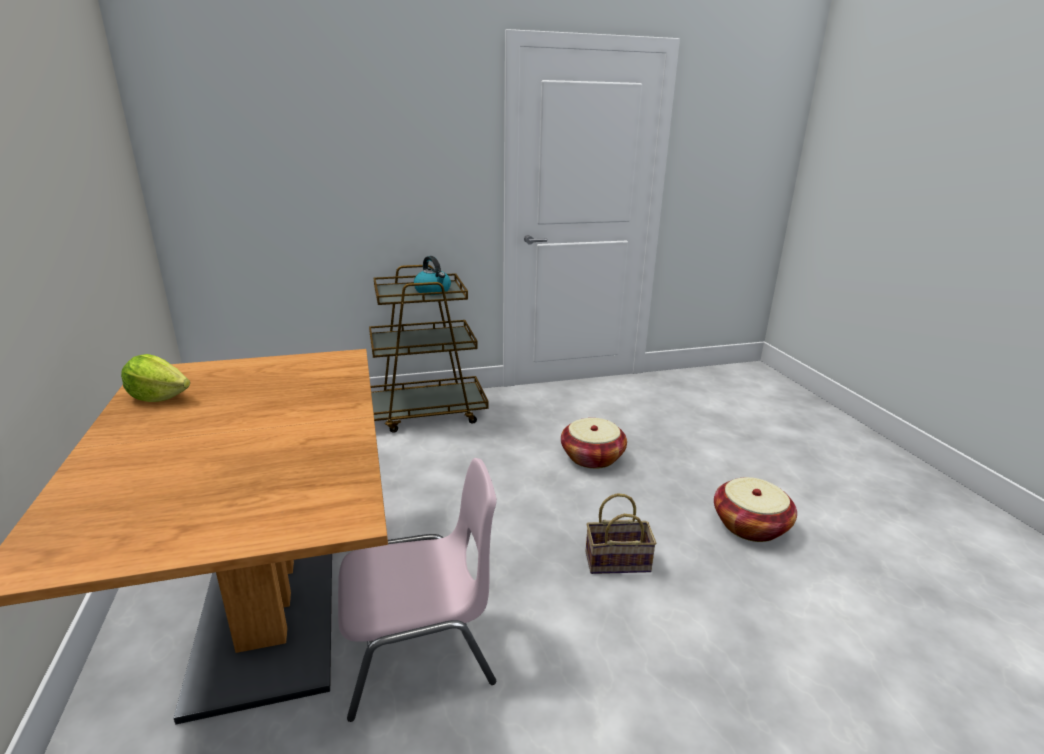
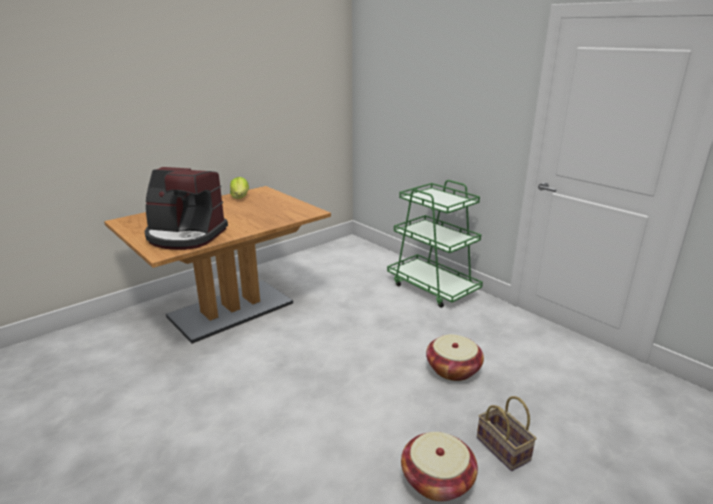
camera: 65 degrees right, 0 degrees up
(286, 479) = (185, 236): none -> coffee machine
(420, 649) = (225, 358): pink chair -> none
(426, 412) = (432, 287): brown cart -> green cart
(433, 291) = (444, 202): kettle -> none
(619, 561) = (336, 411): basket -> basket (504, 449)

